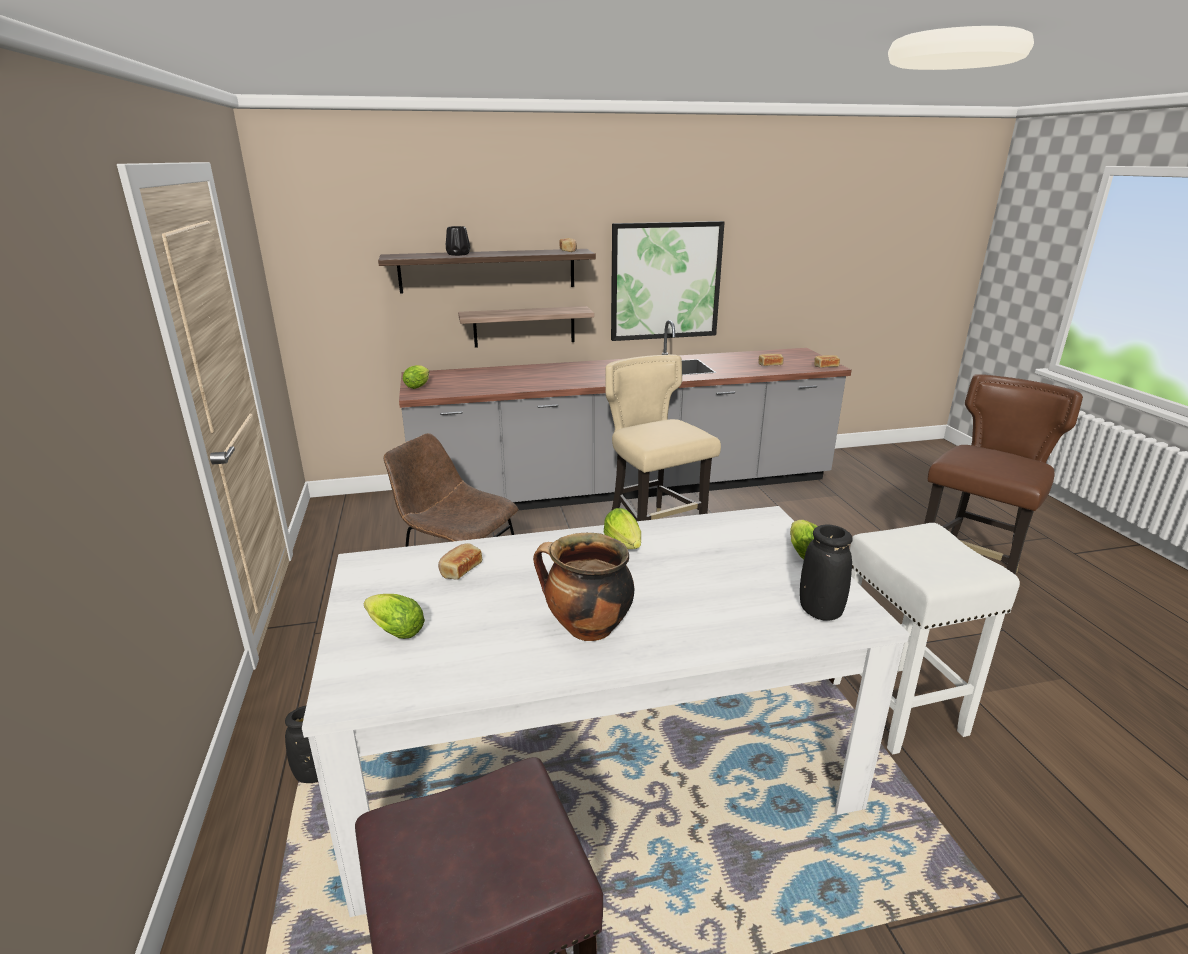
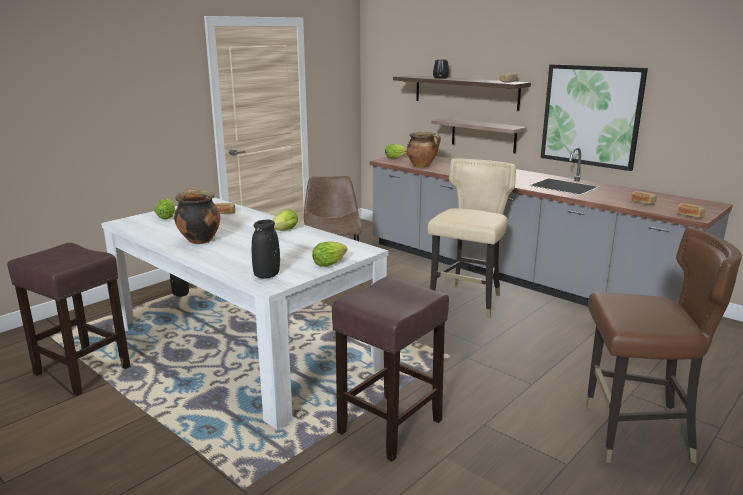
camera: 55 degrees right, 5 degrees down
(488, 387) = (422, 166): none -> cooking pot
(897, 708) = (389, 427): white stool -> brown stool

